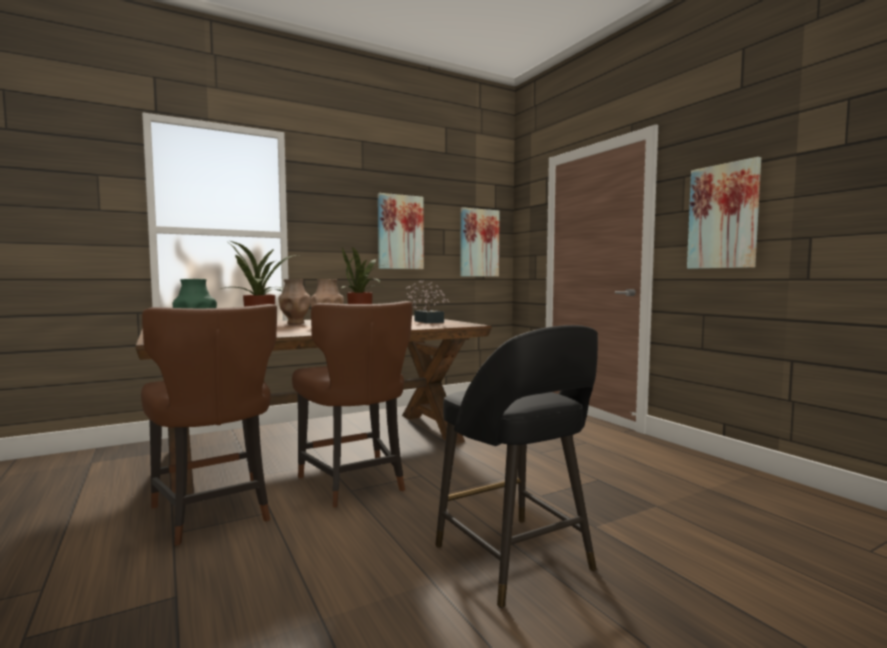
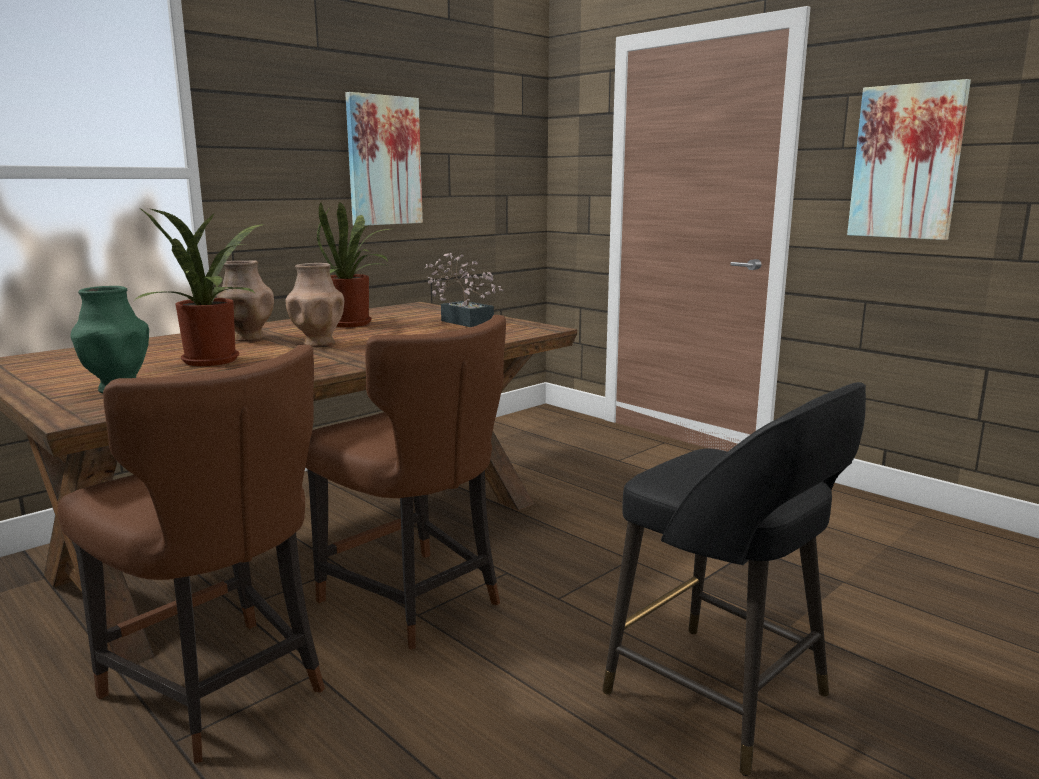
camera: 15 degrees left, 10 degrees up
(479, 243) = (500, 174): picture -> none

